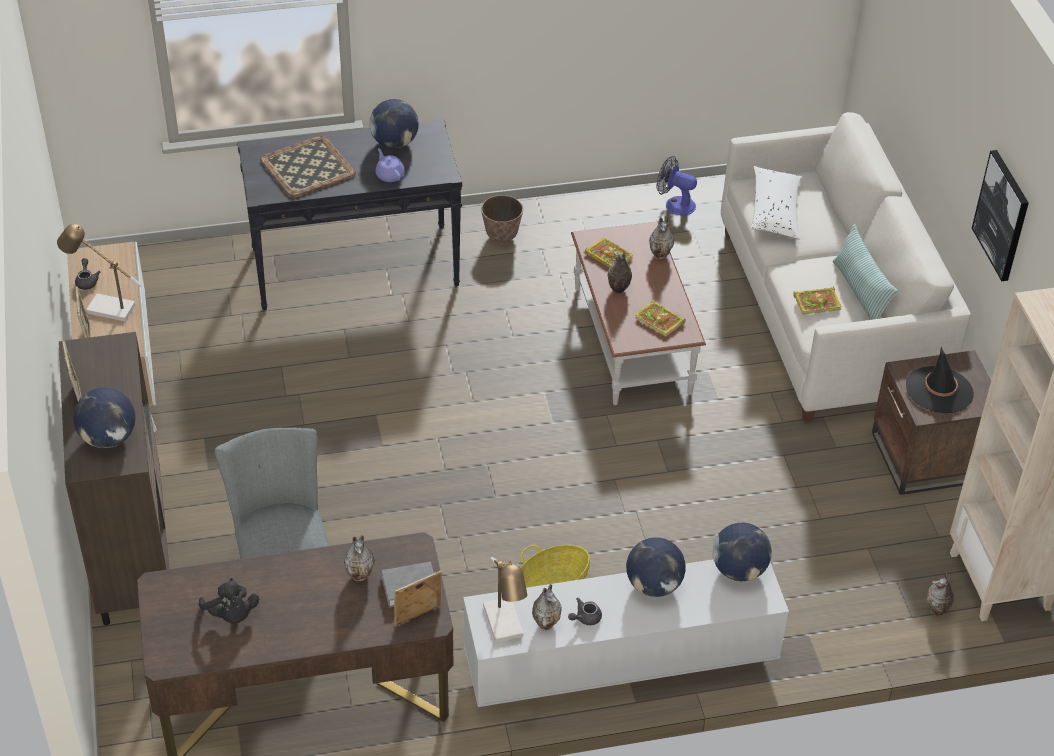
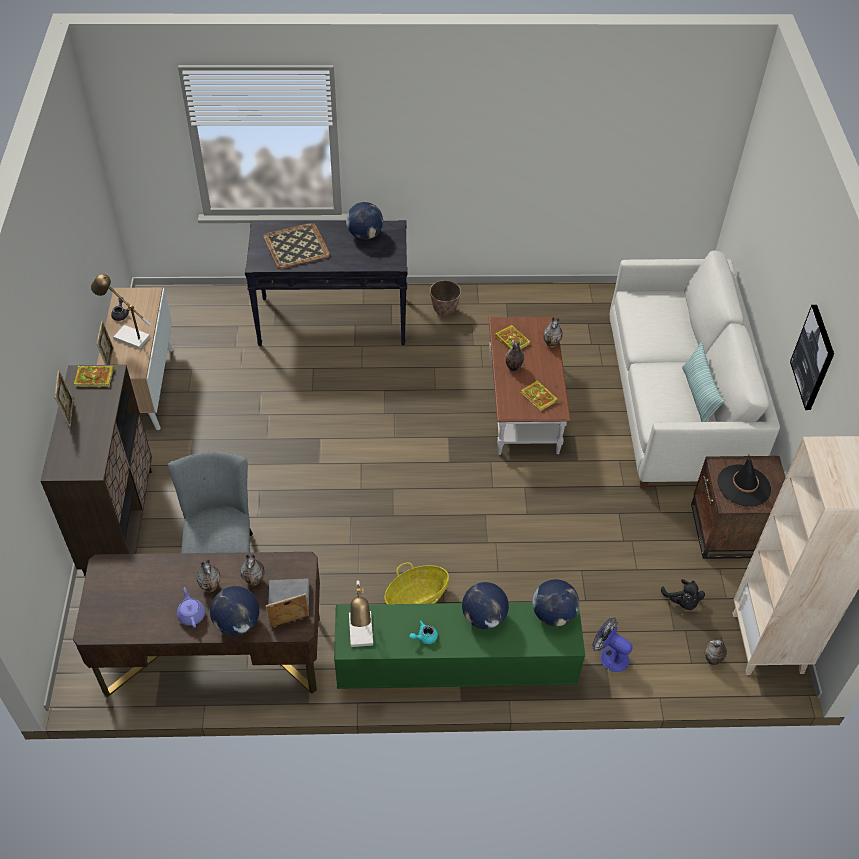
camera: 10 degrees right, 5 degrees up
(109, 438) = (82, 448): globe -> globe (237, 623)
(231, 615) = (150, 599): black plush toy -> black plush toy (682, 602)
(389, 175) = (355, 260): purple teapot -> purple teapot (191, 615)
(546, 623) = (393, 637): vase -> vase (211, 586)
(585, 618) = (424, 637): grey teapot -> turquoise teapot
(618, 664) = (454, 667): white tv stand -> green tv stand
(675, 204) = (579, 301): fan -> fan (609, 656)
(775, 211) = (645, 321): white pillow -> none
(818, 302) = (663, 399): book -> book (95, 377)

